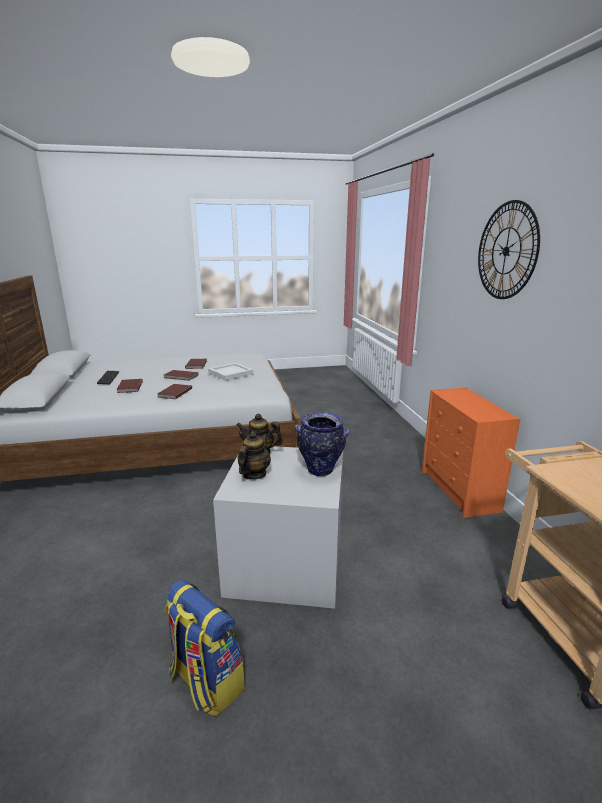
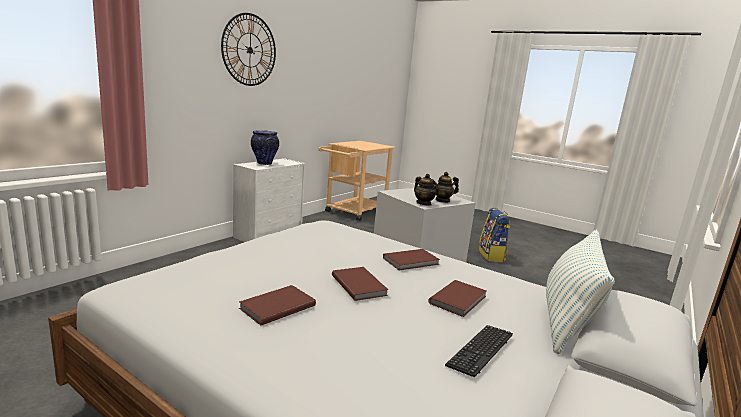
camera: 135 degrees left, 5 degrees down
(68, 399) = (568, 319): none -> pillow
(230, 373) = (292, 256): white tray -> none
(321, 470) = (408, 191): vase -> vase (264, 163)
(459, 491) = (269, 233): orange dresser -> white dresser

